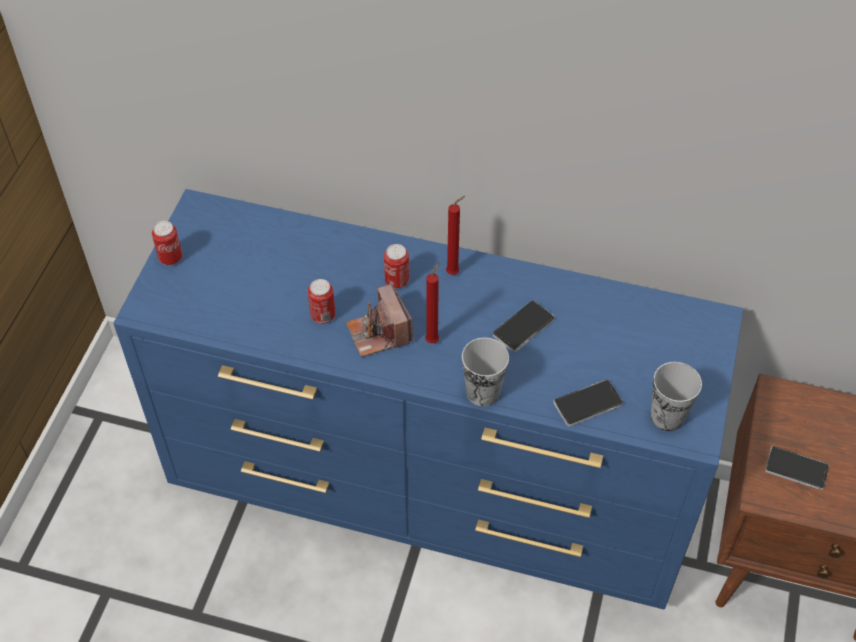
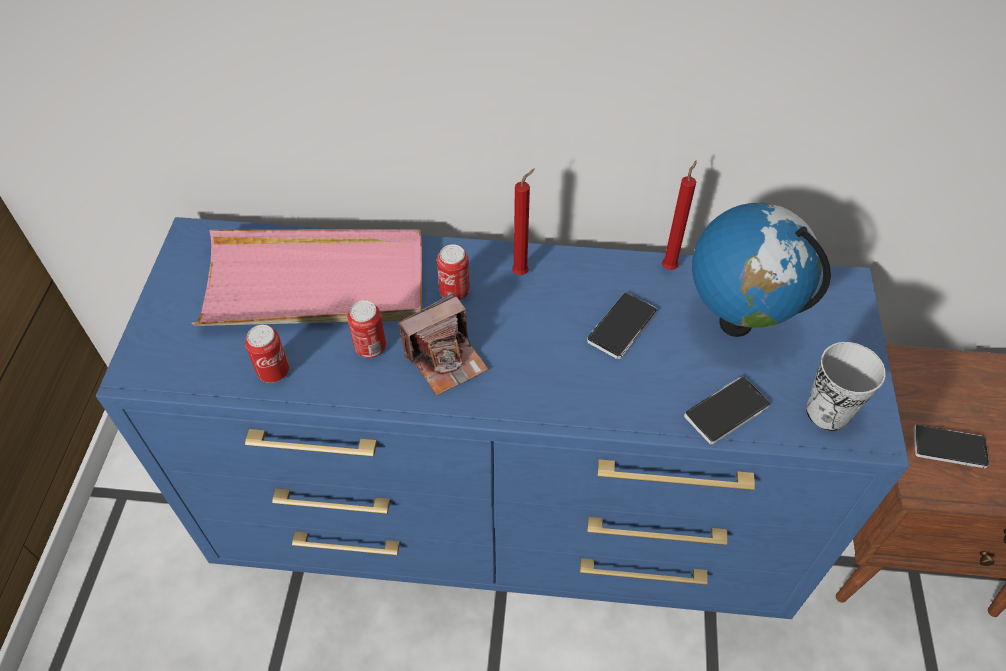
camera: 10 degrees left, 0 degrees up
(171, 258) = (164, 302): can -> can (273, 372)
(288, 259) = (315, 284): none -> pink tray
(379, 333) = (446, 359): camera -> camera turned 90 degrees counterclockwise
(433, 339) = (515, 357): red candle -> red candle (670, 266)
(483, 392) = (593, 416): cup -> none
(617, 336) = (736, 321): none -> globe

